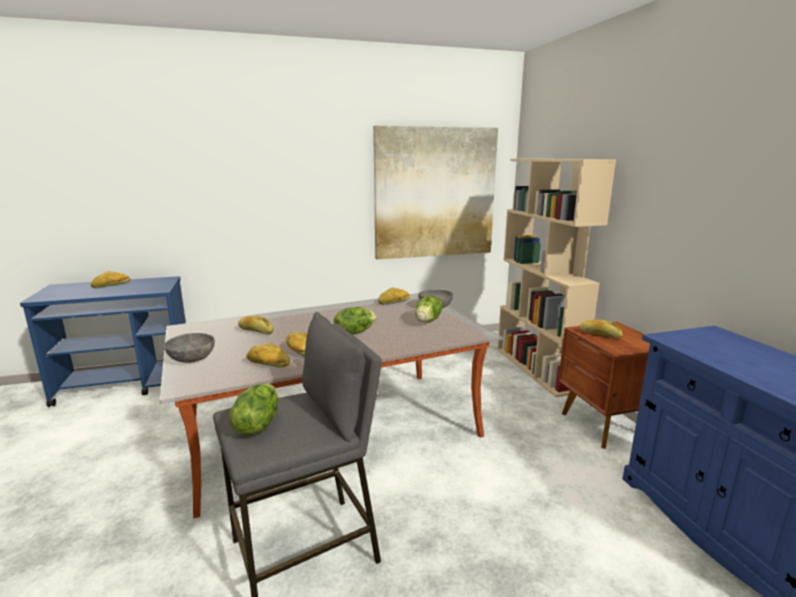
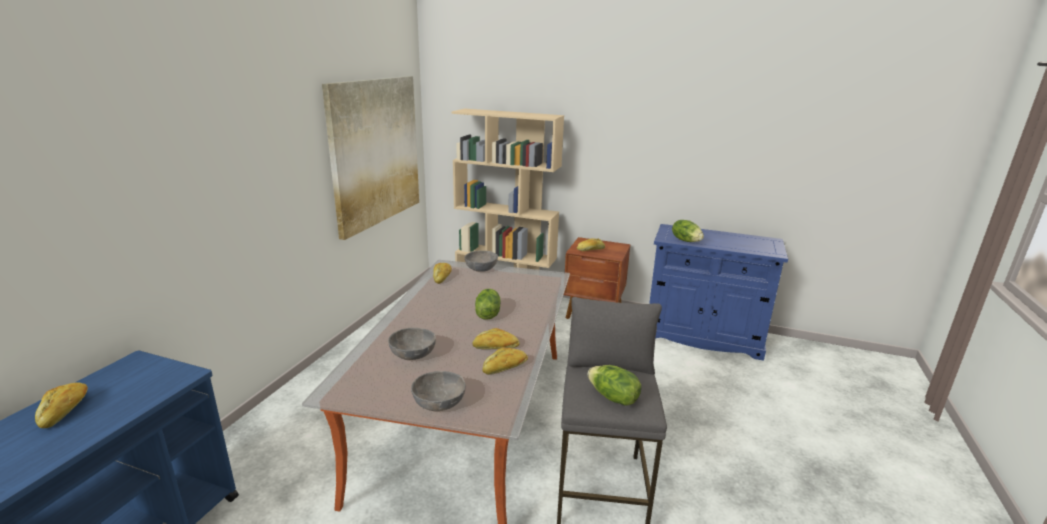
camera: 55 degrees left, 5 degrees up
(256, 331) = (413, 355): bread -> grey bowl
(428, 321) = (506, 281): lettuce -> lettuce (686, 240)

